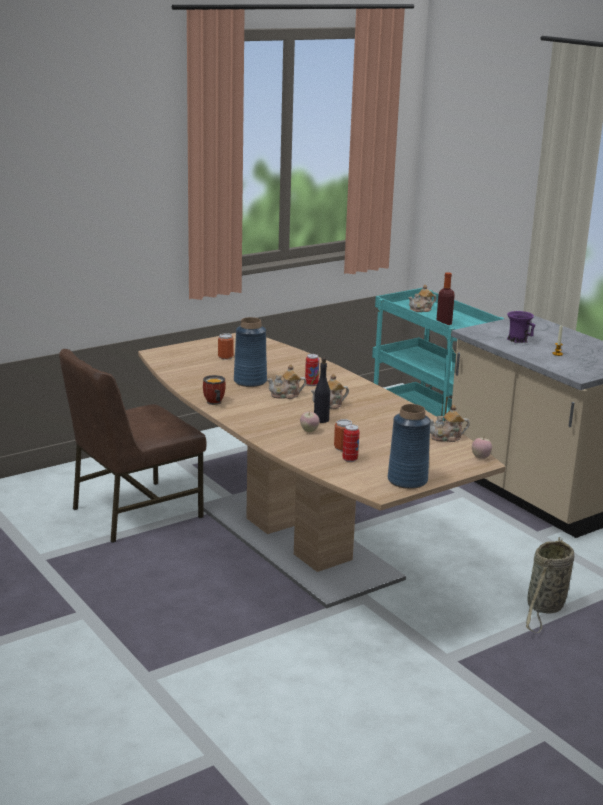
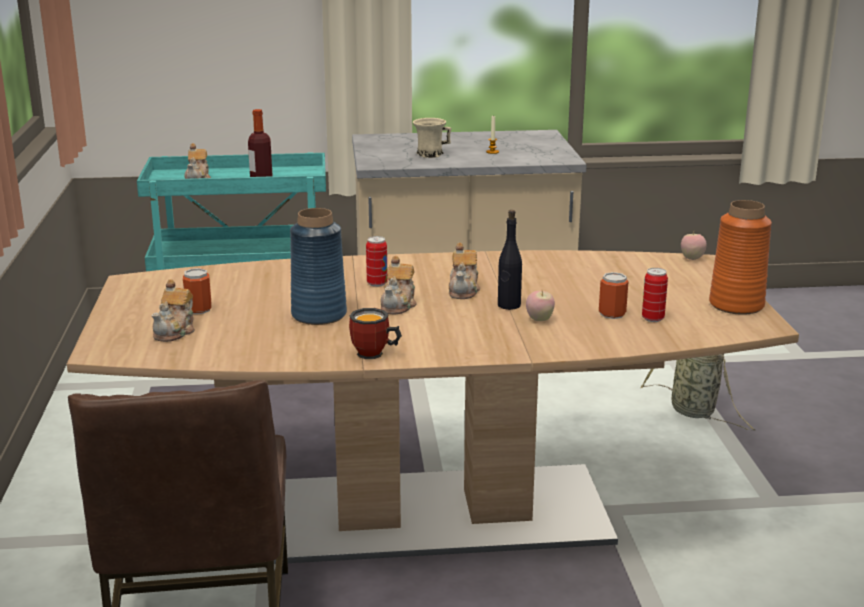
camera: 60 degrees left, 0 degrees up
(407, 480) = (736, 305): blue vase -> orange vase
(447, 437) = (623, 259): teapot -> teapot (175, 332)
(518, 340) = (429, 154): purple mug -> beige mug

